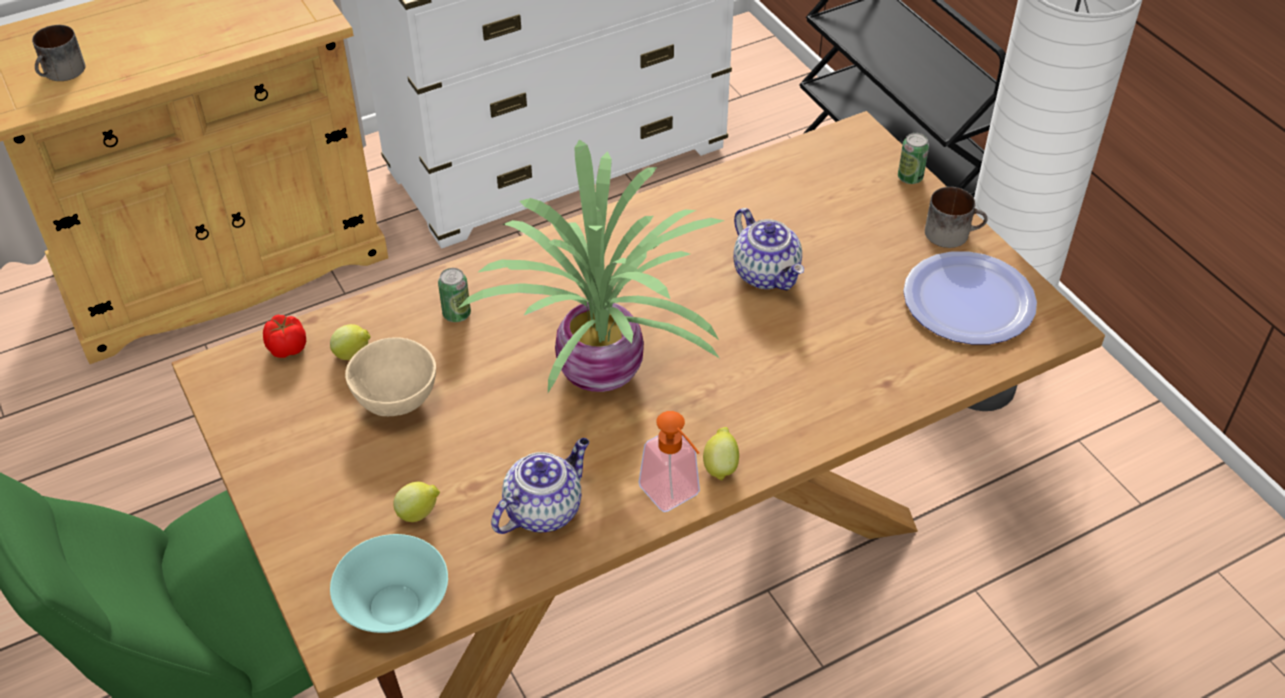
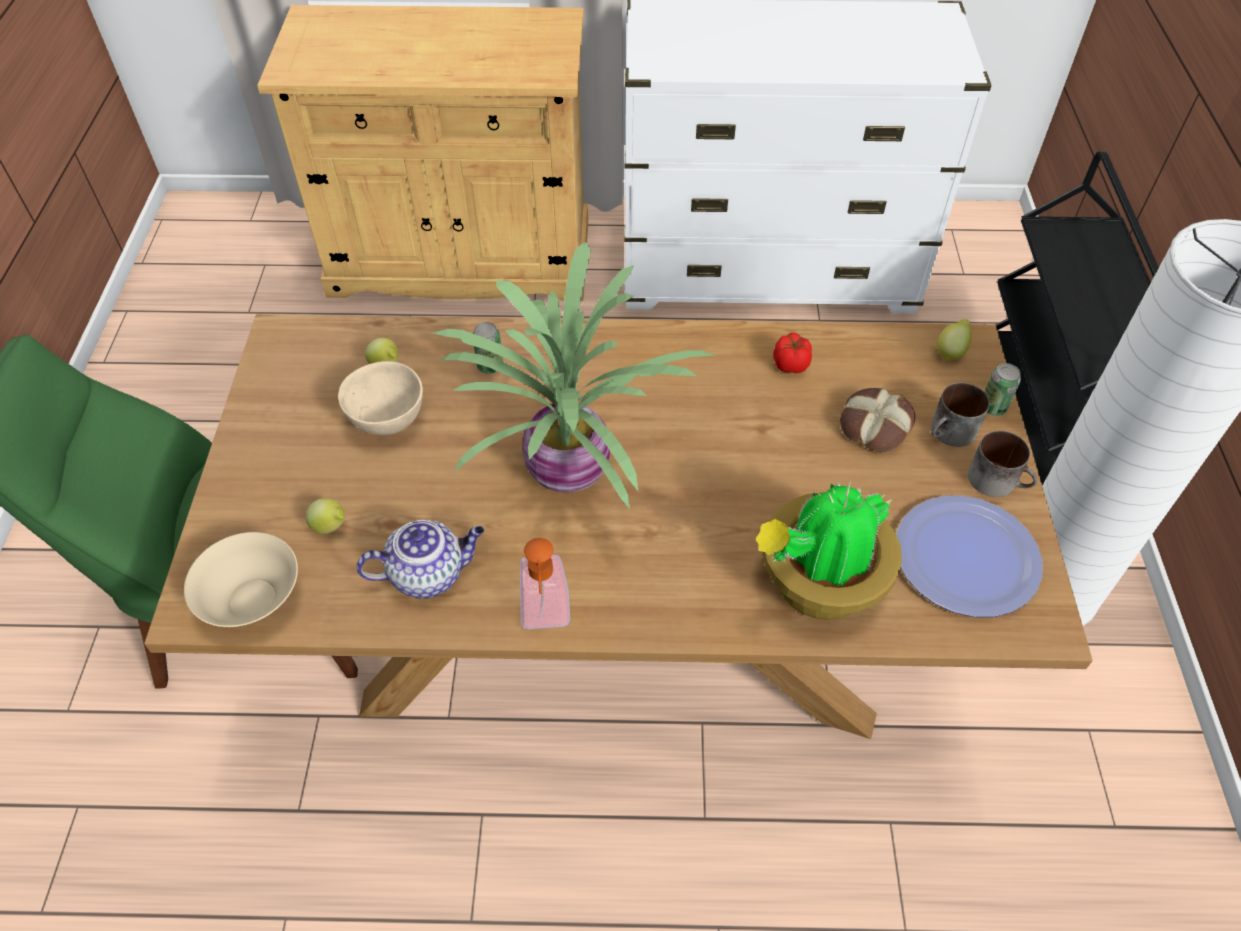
camera: 30 degrees right, 5 degrees up
(62, 73) = (340, 55): mug -> mug (950, 433)
(287, 347) = (343, 338): tomato -> tomato (790, 364)
(393, 607) = (251, 599): turquoise bowl -> beige bowl
(720, 466) = (606, 609): lemon -> lemon (951, 352)
(767, 274) = (783, 444): teapot -> none
(828, 229) = (874, 425): none -> bread
(873, 371) = (817, 585): none -> potted plant

